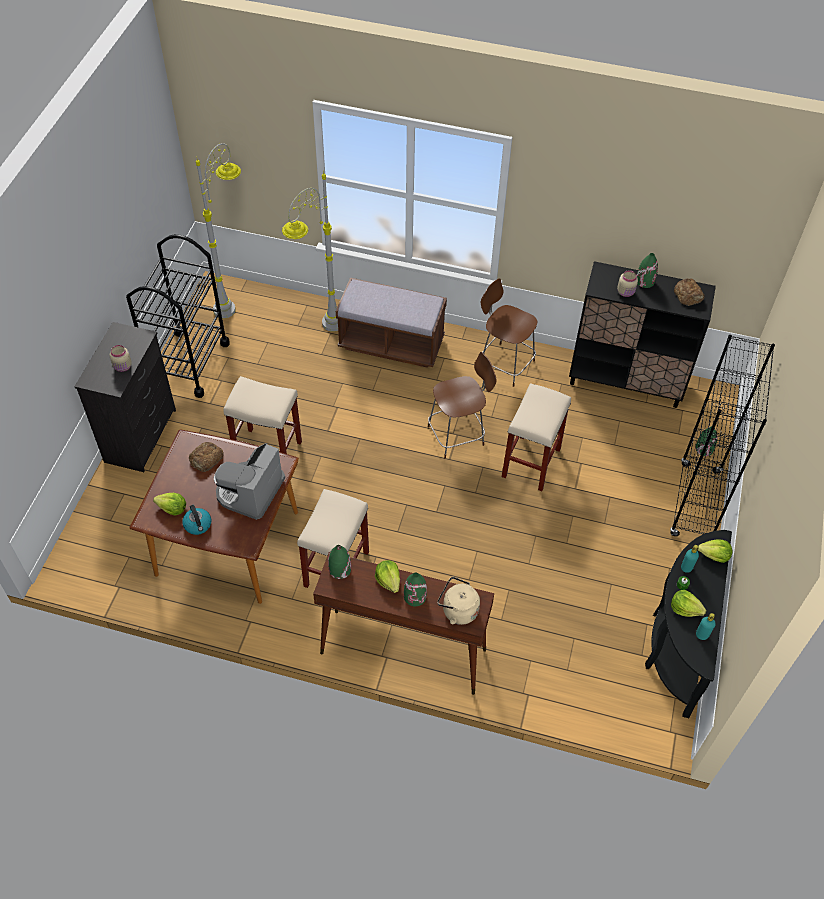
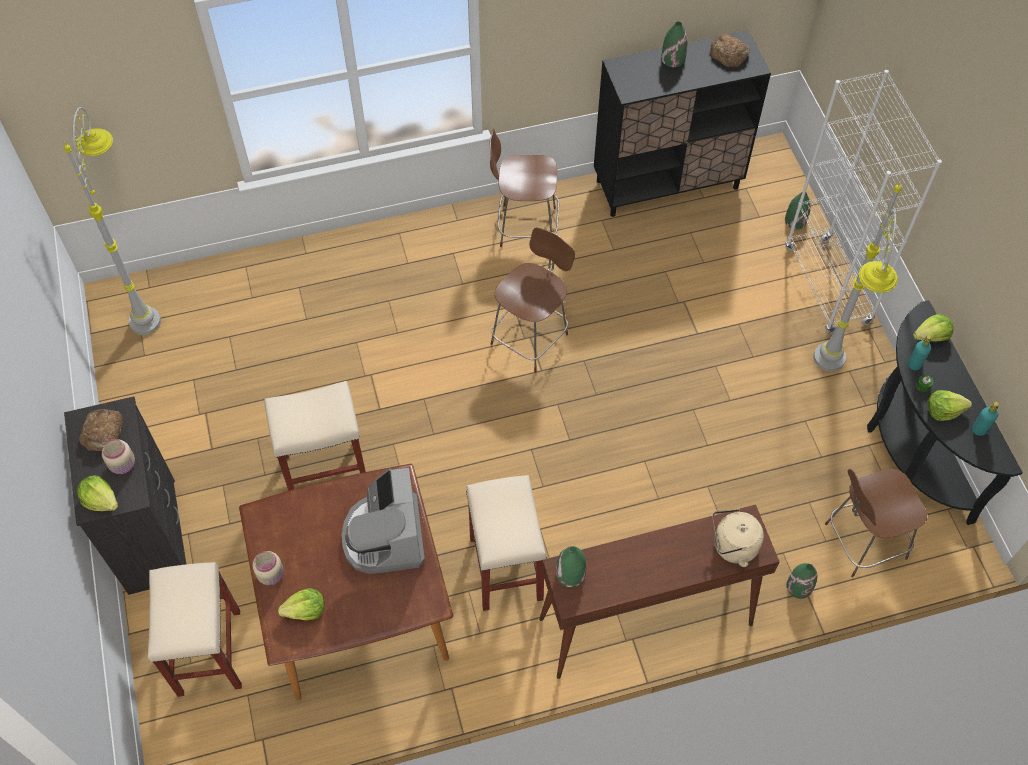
camera: 30 degrees left, 5 degrees up
(189, 363) = (148, 412): black cart -> none
(198, 525) = (353, 613): kettle -> none
(206, 459) = (302, 525): bread -> bread (103, 433)
(319, 333) = (285, 294): grey floor lamp -> grey floor lamp (826, 381)
(388, 580) = (633, 555): lettuce -> lettuce (101, 500)
(391, 344) = (380, 266): brown bench -> none
(415, 596) = (675, 557): green vase -> green vase (799, 586)
(531, 462) = (631, 327): beige stool -> beige stool (208, 651)
(593, 685) = (862, 542): none -> brown chair
(626, 292) = (663, 81): beige jar -> beige jar (272, 575)
(695, 503) = (827, 286): black bookcase -> white bookcase

